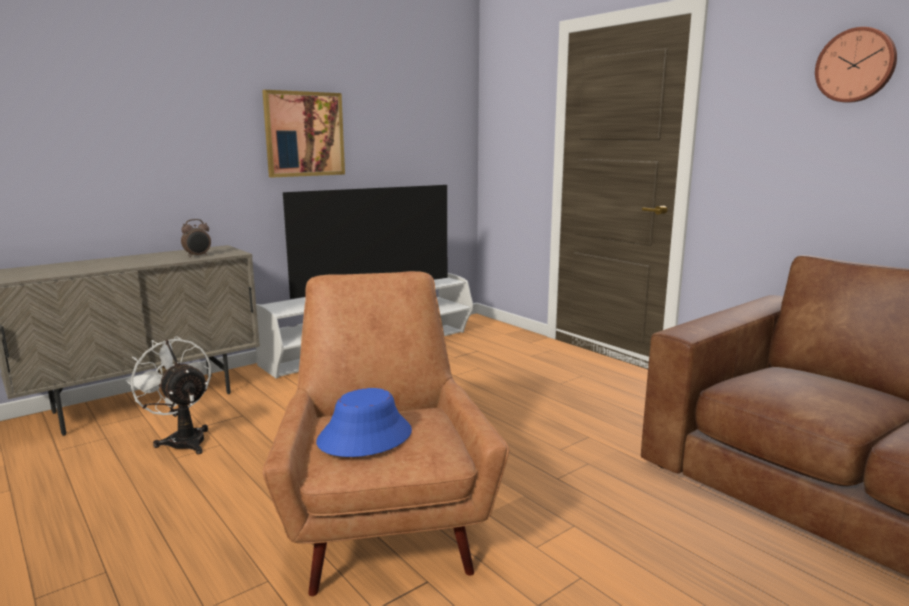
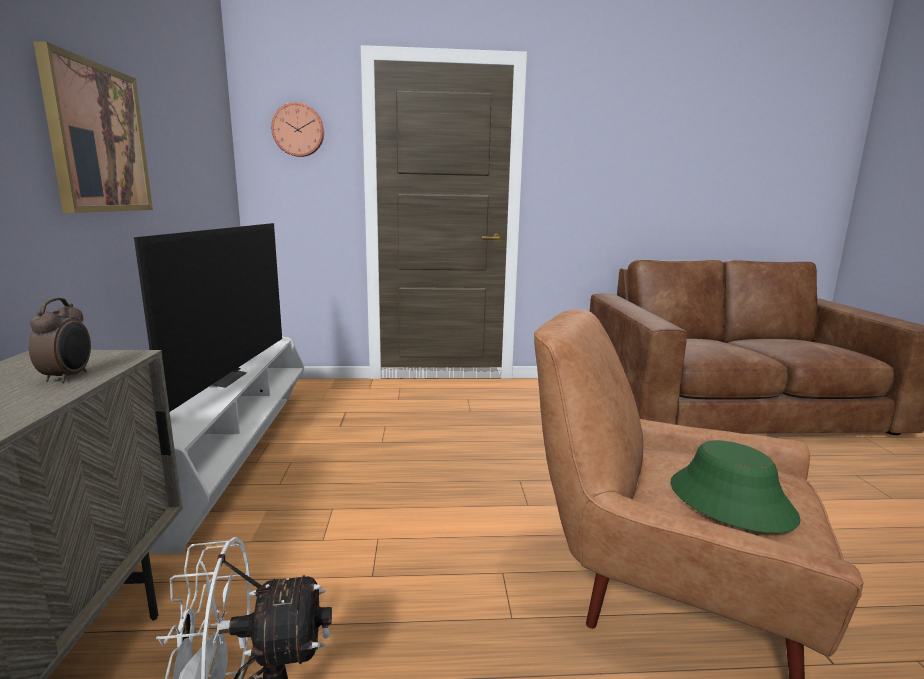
camera: 55 degrees left, 0 degrees up
(365, 437) = (729, 500): blue hat -> green hat
(856, 65) = (640, 126): wall clock -> wall clock (298, 130)

